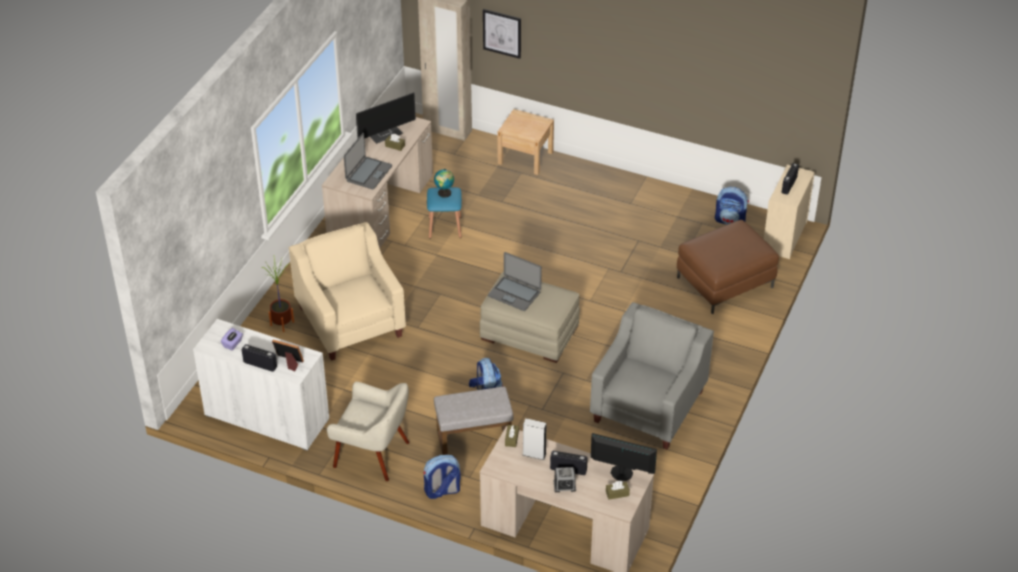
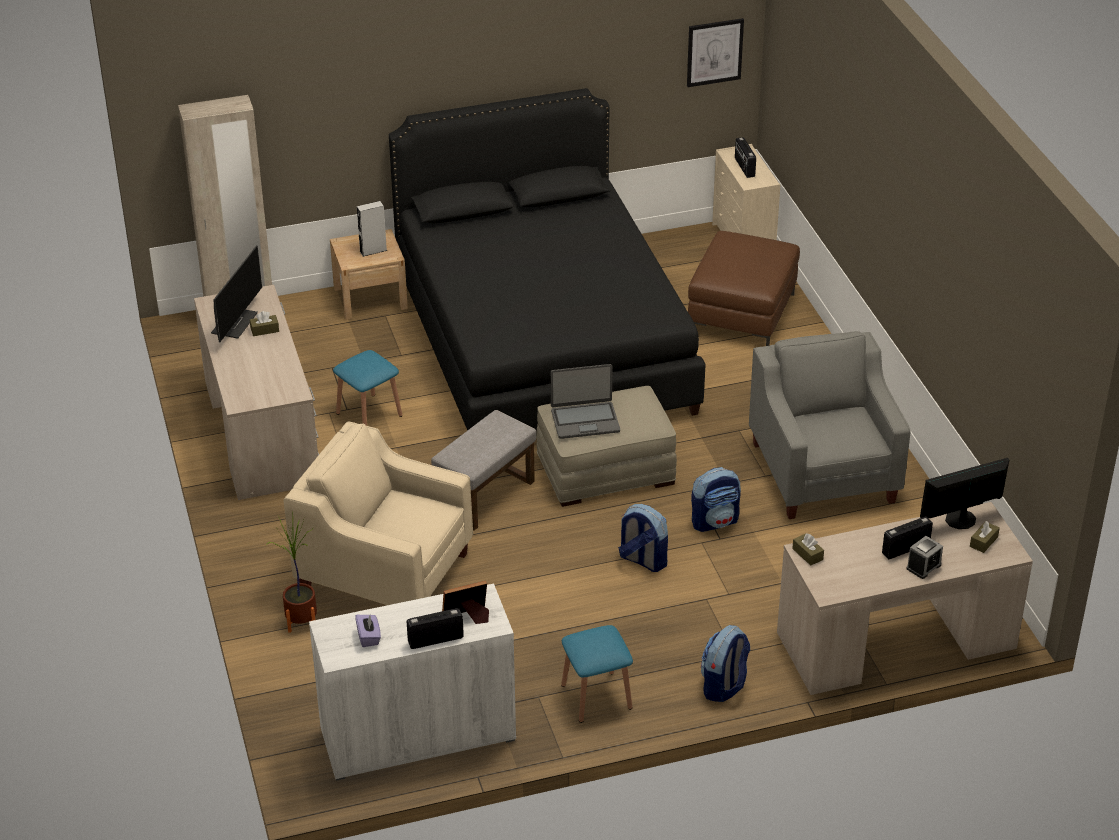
camera: 40 degrees left, 5 degrees down
(368, 173) = (271, 374): laptop -> none
(373, 454) = (596, 696): beige armchair -> blue stool
(444, 193) = (364, 362): globe -> none
(473, 439) = (687, 612): grey ottoman -> grey ottoman (485, 497)
(502, 33) = (301, 132): picture -> picture (714, 52)
(534, 454) = (851, 555): grey speaker -> grey speaker (373, 251)
(587, 237) = (543, 343): none -> black bed
(730, 221) = (671, 253): backpack -> backpack (715, 521)

